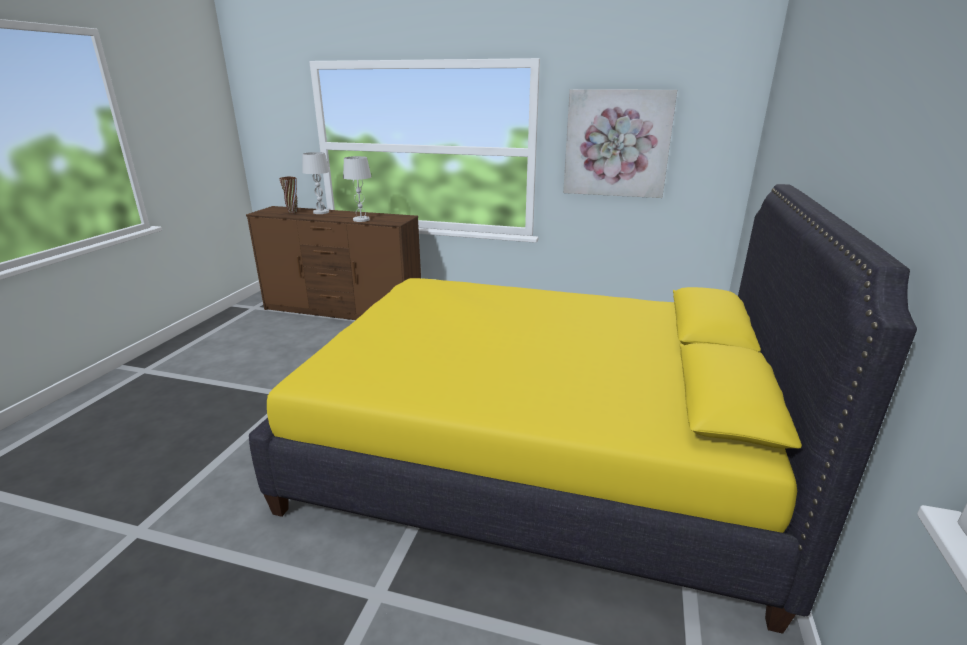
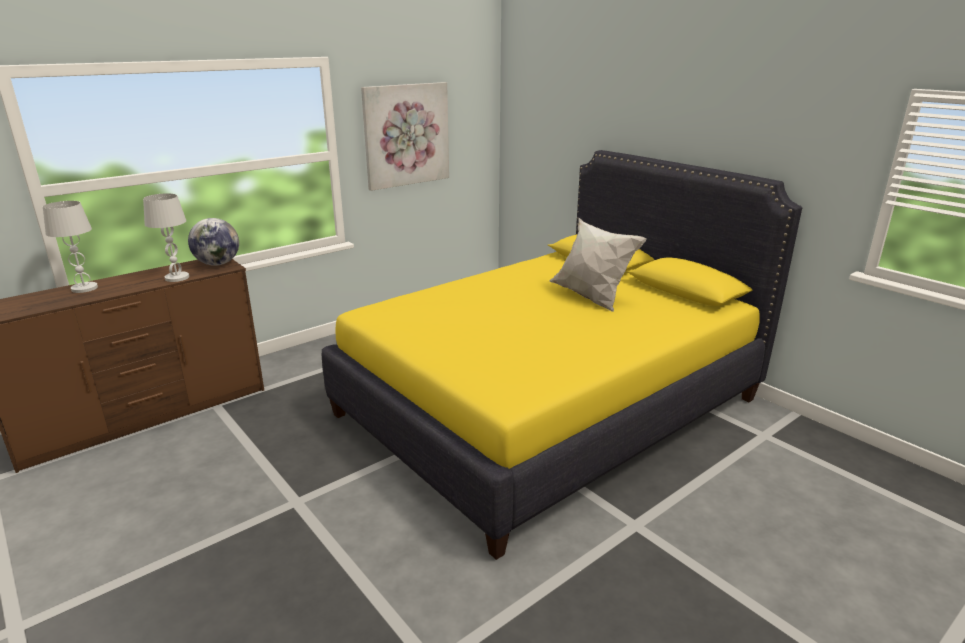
camera: 55 degrees left, 0 degrees up
(293, 212) = (38, 302): brown vase -> none
(397, 219) = (217, 264): none -> globe
(593, 352) = (591, 298): none -> white pillow

